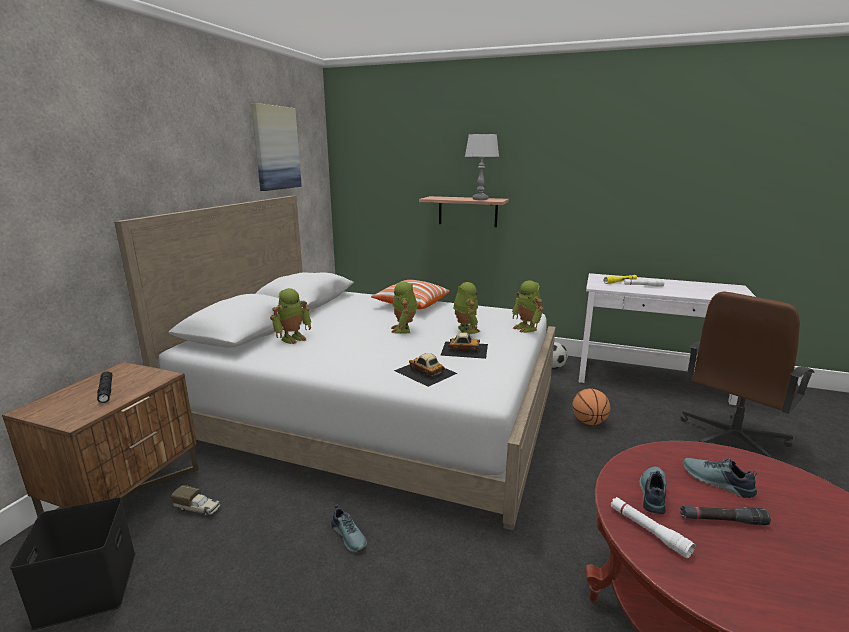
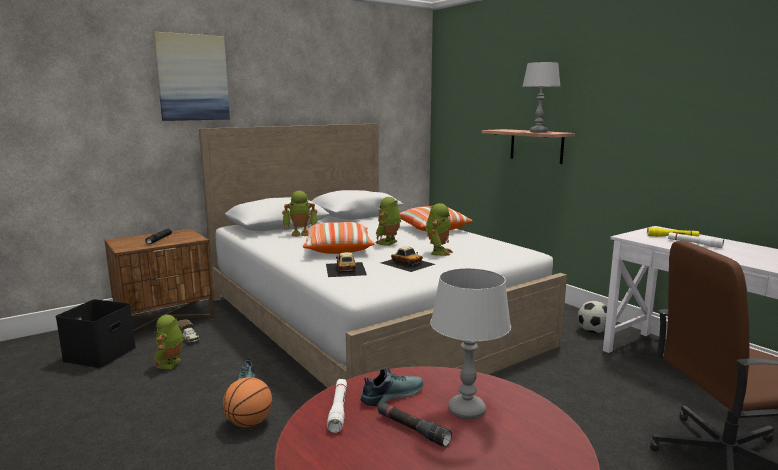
camera: 35 degrees right, 5 degrees down
(276, 148) = (363, 81): picture -> picture (192, 78)
(370, 349) = (337, 249): none -> pillow
(527, 328) = (499, 261): toy robot -> toy robot (171, 364)
(589, 422) = (556, 384): basketball -> basketball (249, 423)
(716, 482) = (466, 410): shoe -> grey table lamp

